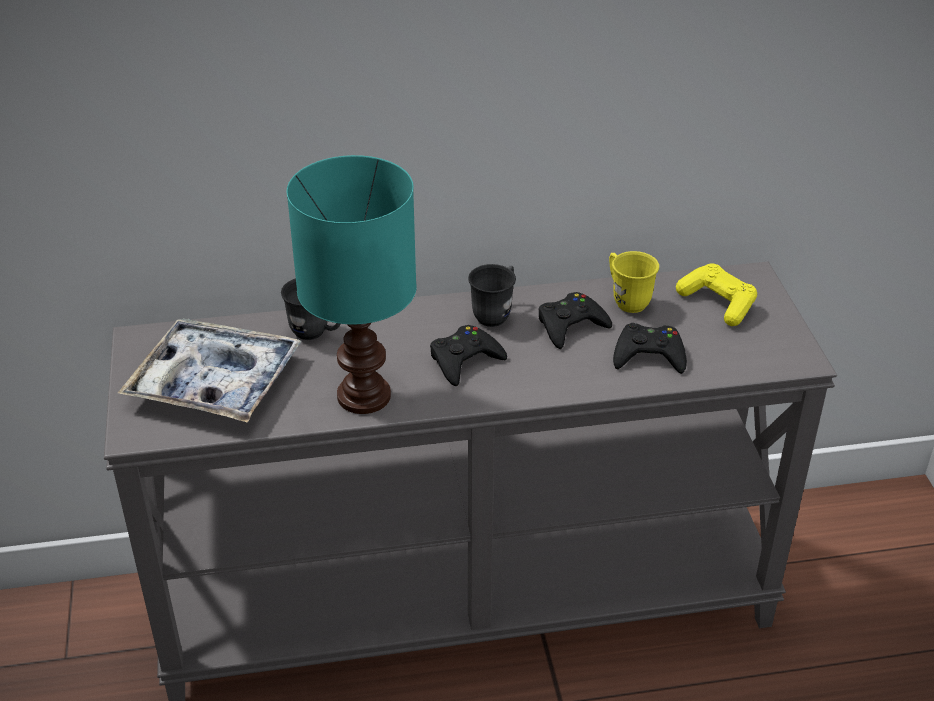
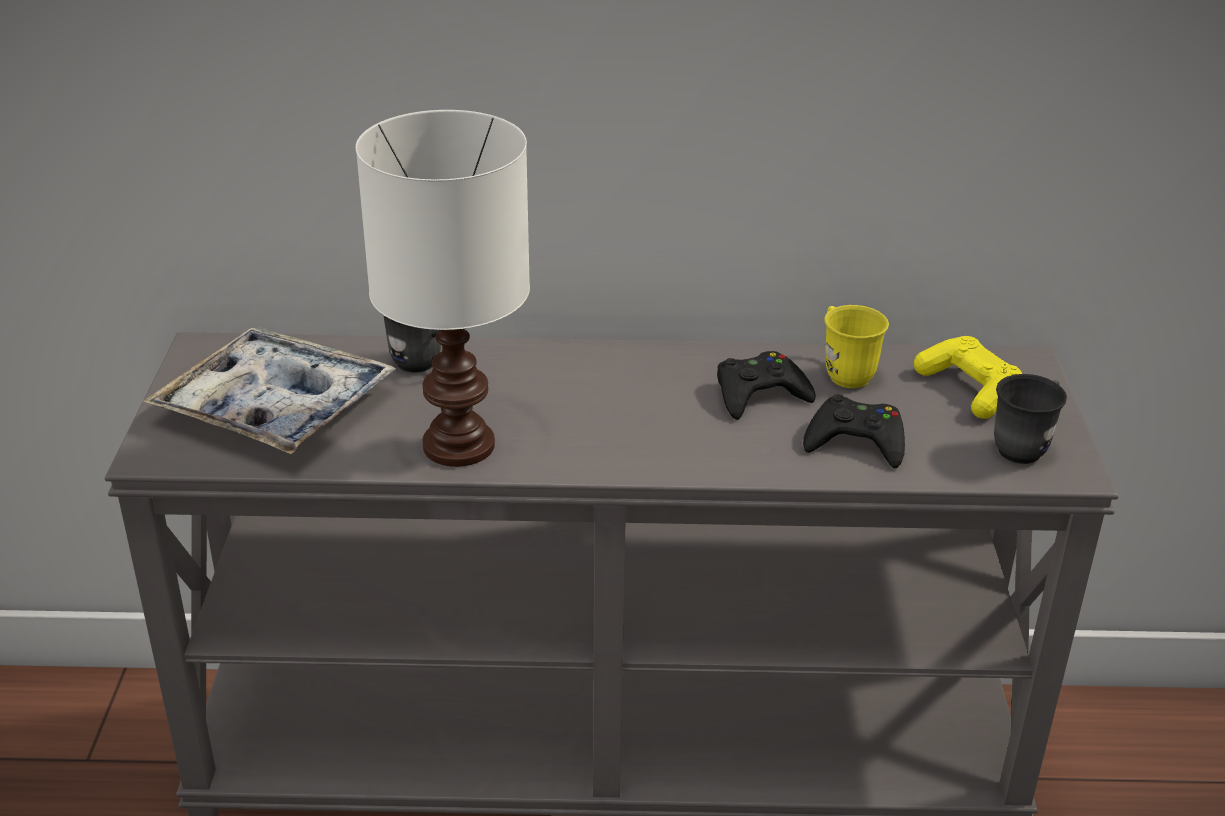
camera: 10 degrees right, 5 degrees down
(362, 397) = (456, 446): turquoise table lamp -> white table lamp
(464, 360) = (604, 419): black game controller -> none
(495, 313) = (664, 368): grey mug -> grey mug (1025, 446)

